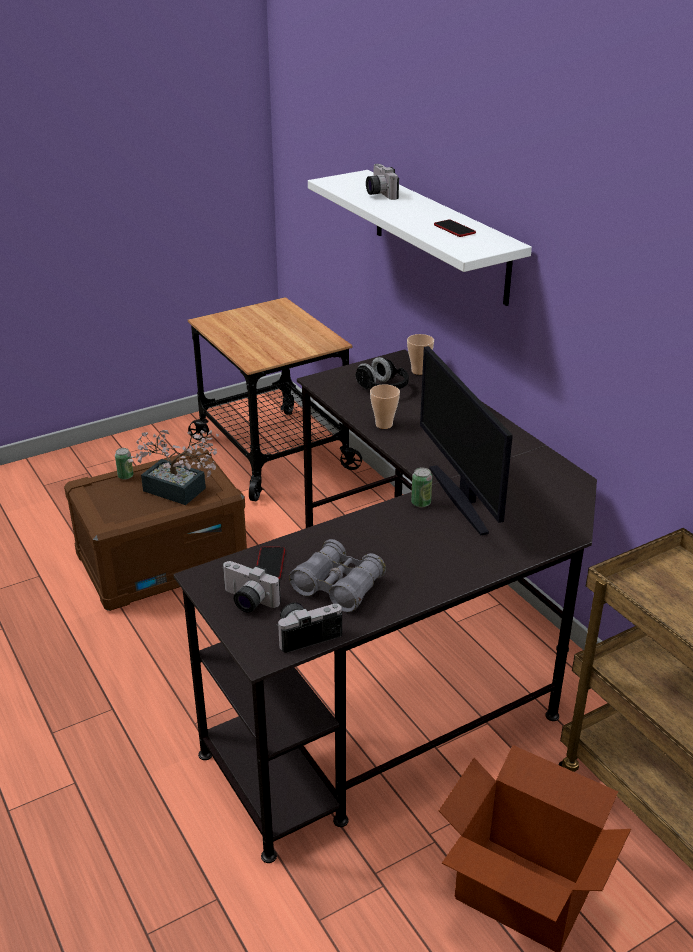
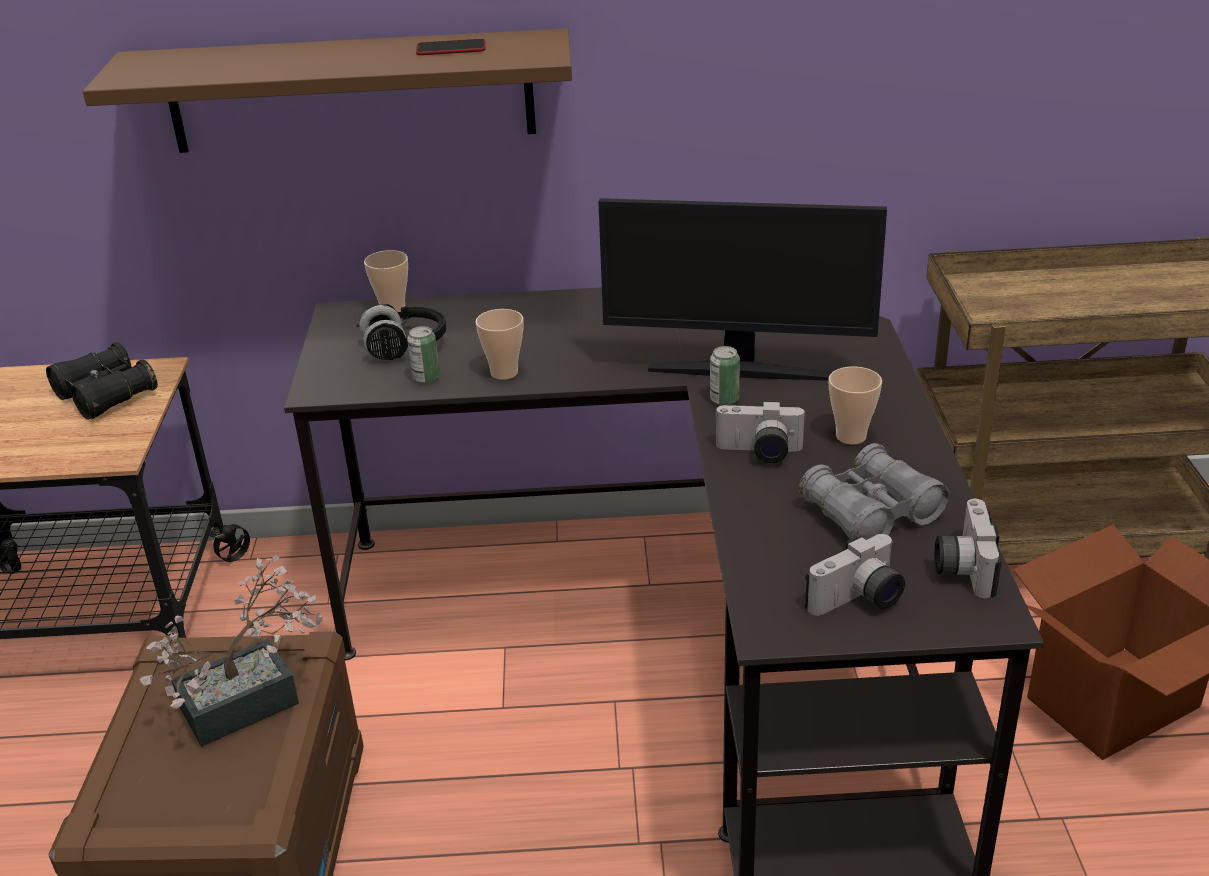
camera: 60 degrees left, 0 degrees up
(125, 476) = (128, 758): can -> can (426, 378)
(270, 564) = (779, 558): phone -> none
(299, 340) = (106, 395): none -> black binoculars
(378, 193) = (236, 61): camera -> camera (759, 453)
(419, 560) = (851, 436): none -> cup
(440, 236) = (351, 92): white shelf -> brown shelf

